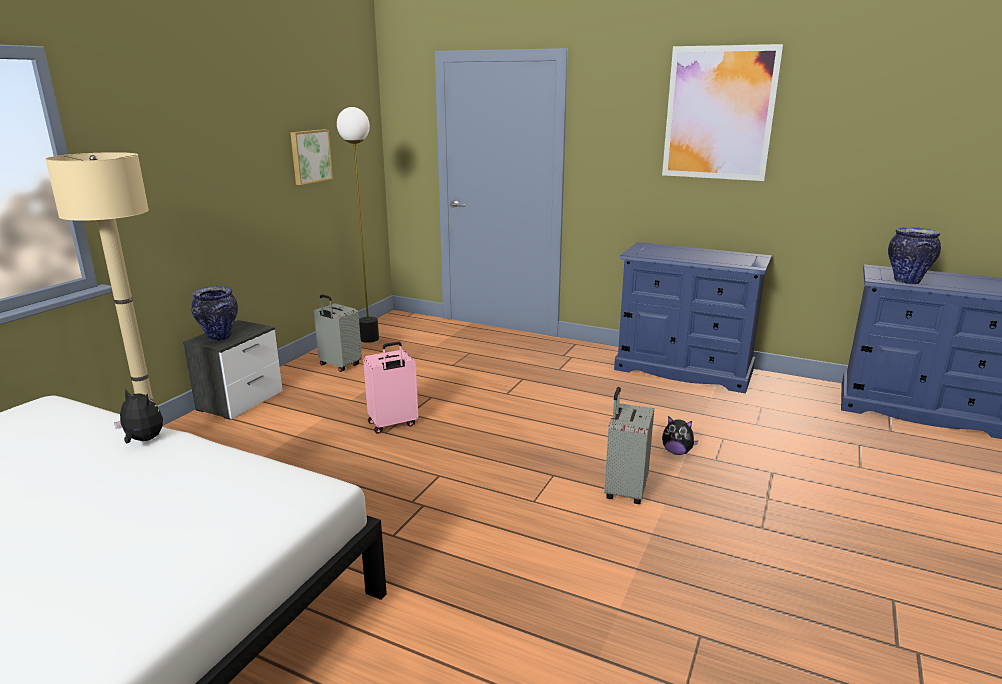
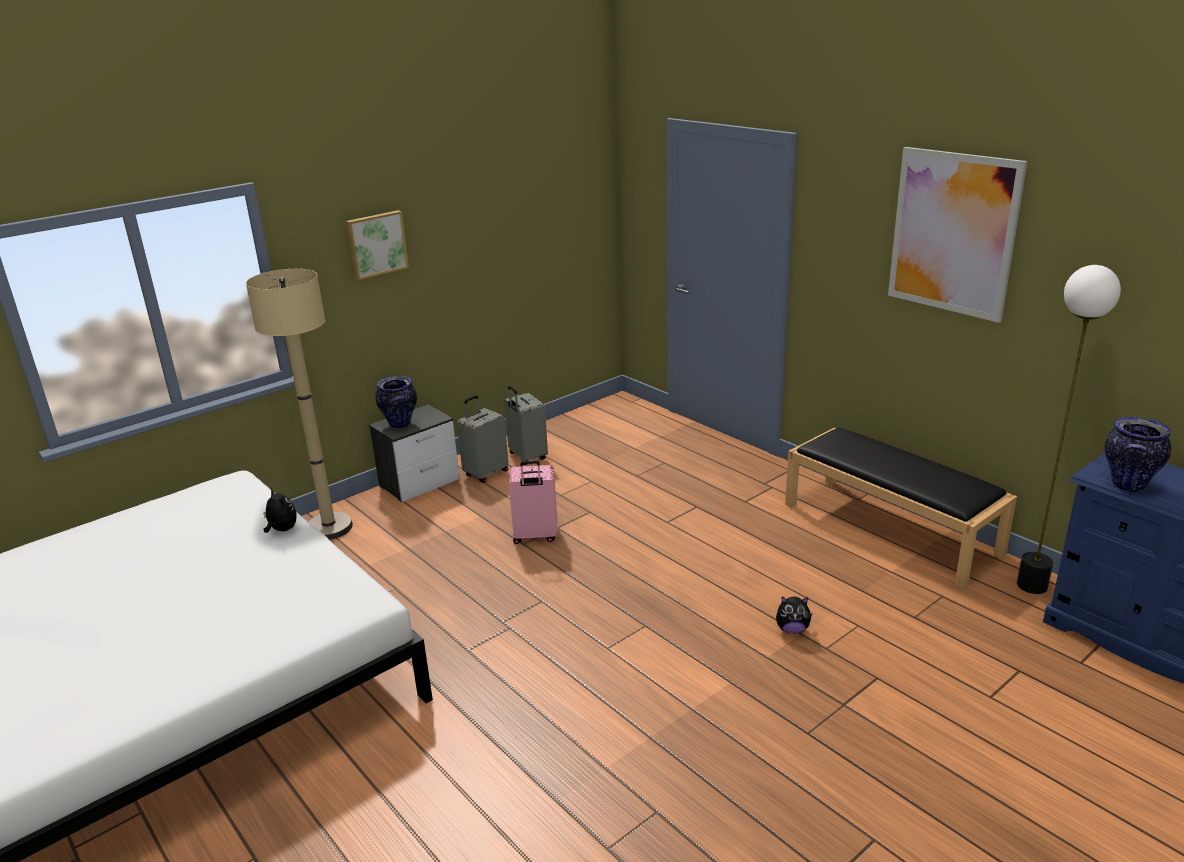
camera: 25 degrees right, 5 degrees up
(310, 156) = (519, 237): picture -> picture (376, 244)
(369, 339) = (575, 427): floor lamp -> floor lamp (1032, 585)
(624, 490) = (702, 659): grey suitcase -> grey suitcase (486, 473)
(677, 452) = (792, 630): plush toy -> plush toy turned 45 degrees counterclockwise
(683, 370) = (891, 528): blue dresser -> black bench

